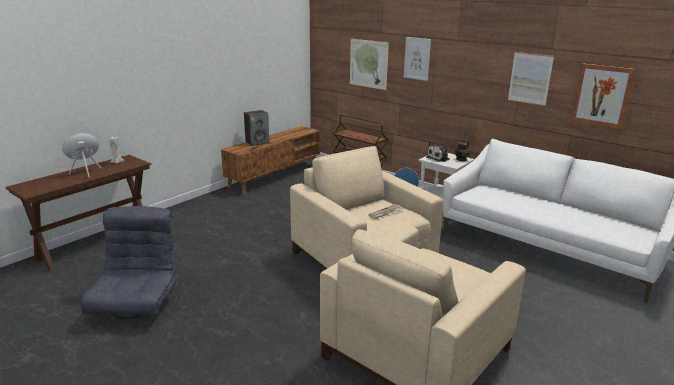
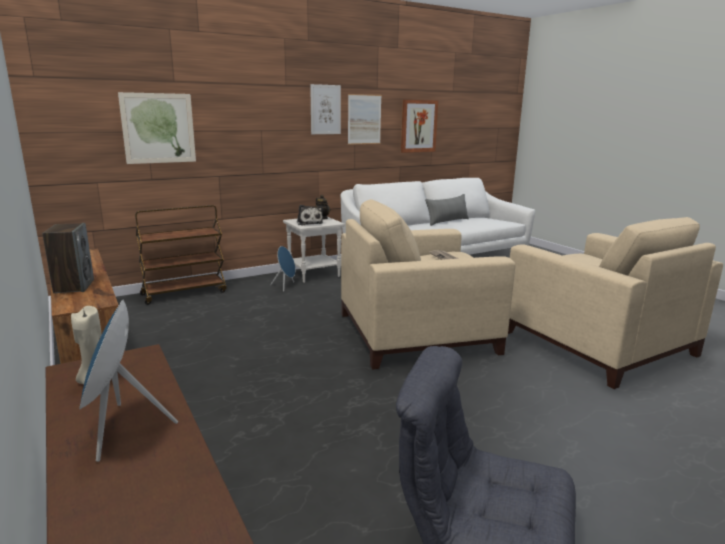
camera: 70 degrees left, 5 degrees down
(417, 58) = (237, 112): picture -> picture (325, 109)
(570, 209) = (447, 221): none -> grey pillow

